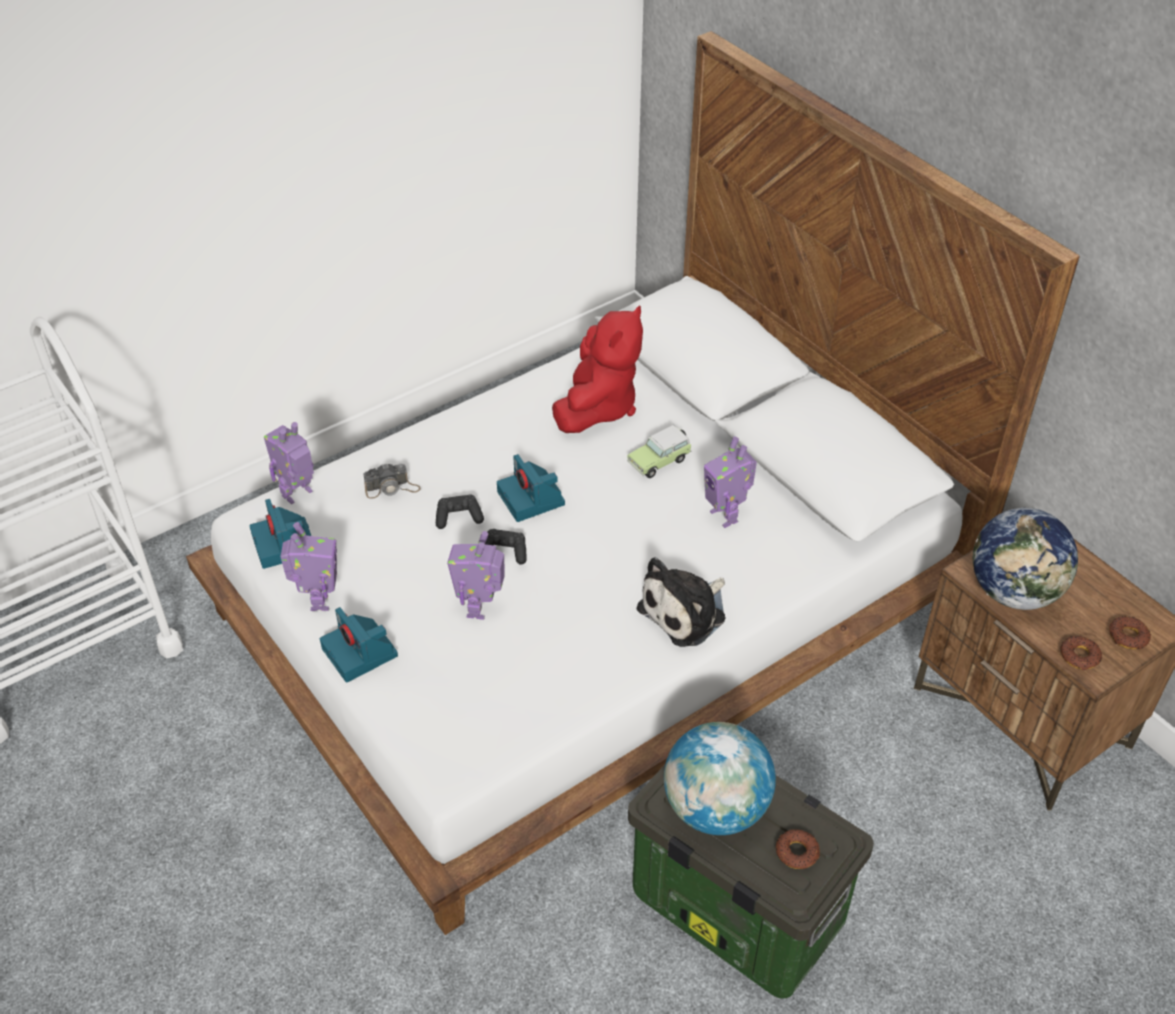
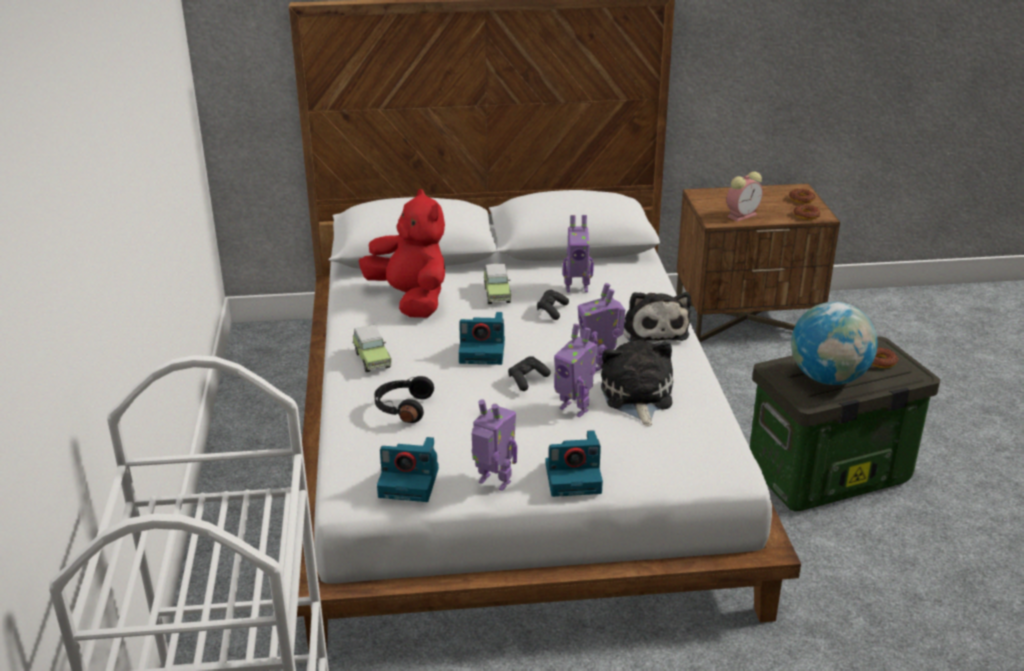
camera: 60 degrees left, 15 degrees down
(298, 494) = (353, 459): toy robot -> toy robot (599, 364)
(392, 488) = (402, 407): camera -> black headphones
(458, 517) = (470, 387): black game controller -> black game controller (552, 310)
(467, 431) = (372, 359): none -> toy car
(534, 648) = (637, 397): none -> plush toy
(1014, 592) = (742, 215): globe -> alarm clock

